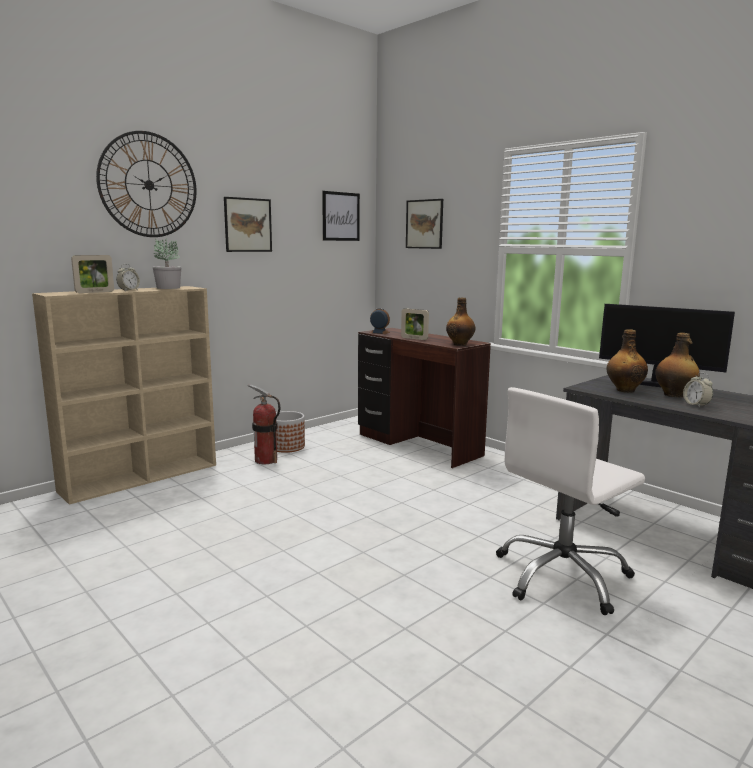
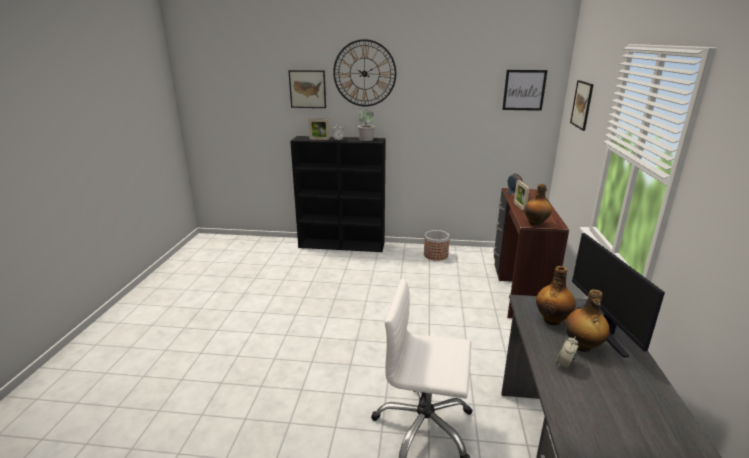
camera: 50 degrees right, 10 degrees up
(142, 477) = (342, 245): beige bookcase -> black bookcase
(248, 225) = (434, 98): picture -> picture (307, 89)
(266, 460) = (409, 259): fire extinguisher -> none

